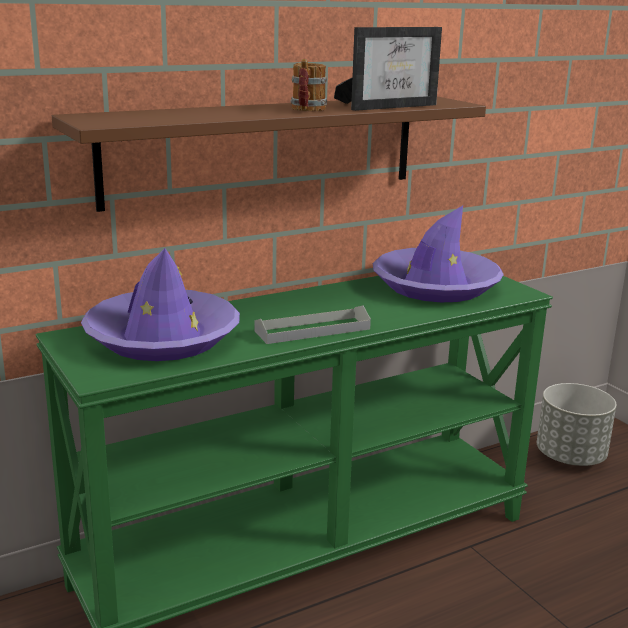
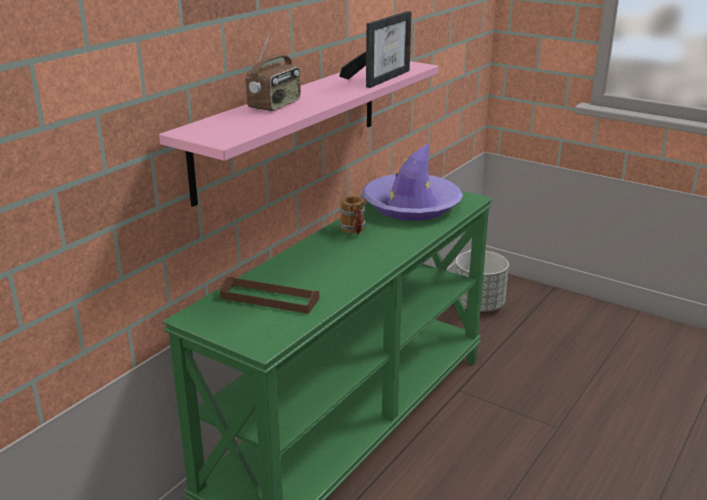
camera: 25 degrees left, 5 degrees up
(162, 338) = (269, 299): purple hat -> brown tray
(216, 111) = (275, 105): none -> radio
(265, 149) = (291, 125): brown shelf -> pink shelf
(307, 110) = (336, 92): mug -> mug (354, 230)
(312, 330) = (369, 264): grey tray -> none

